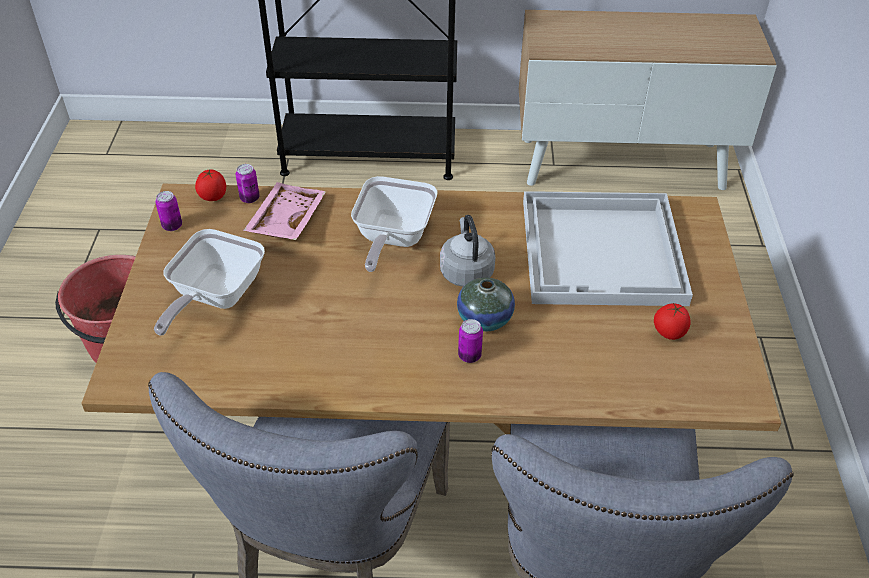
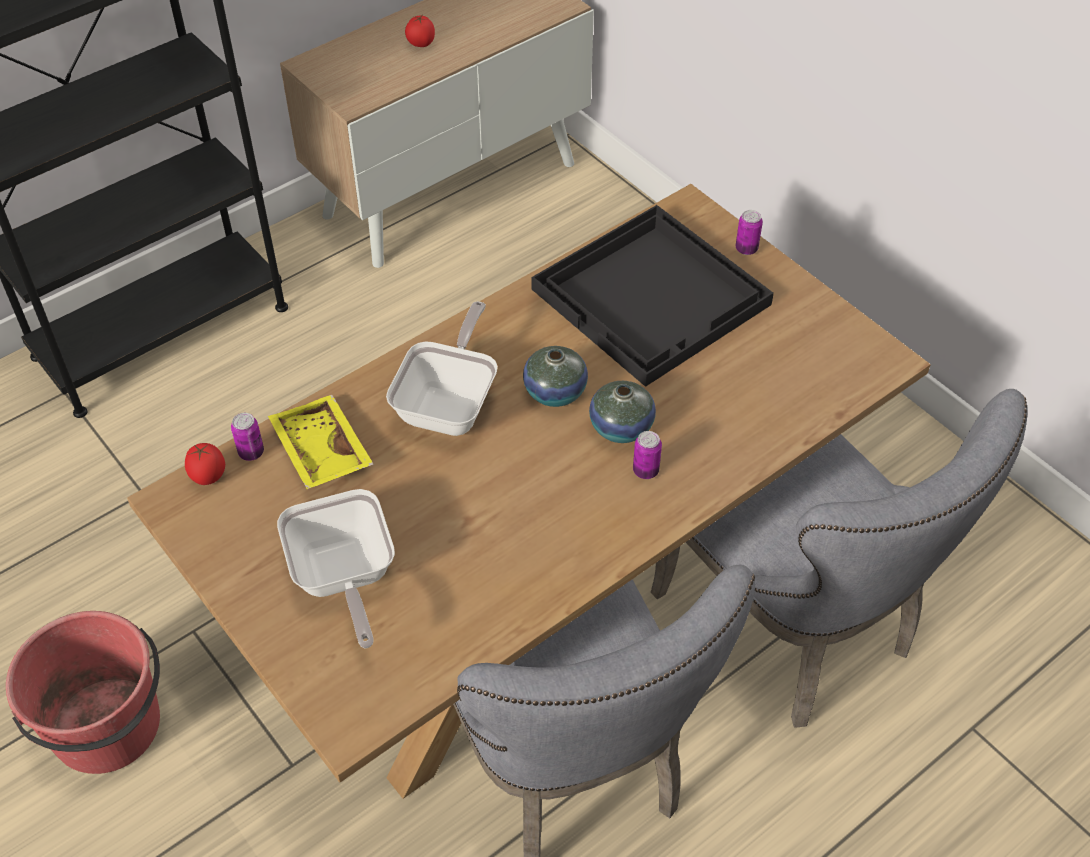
camera: 40 degrees left, 5 degrees up
(172, 226) = (201, 536): can -> can (746, 249)
(285, 220) = (319, 452): pink tray -> yellow tray
(392, 239) = (450, 404): frying pan -> frying pan turned 135 degrees counterclockwise
(466, 271) = (555, 392): grey kettle -> vase
(603, 252) = (653, 297): white tray -> black tray
(668, 333) = (780, 340): tomato -> tomato (420, 44)

